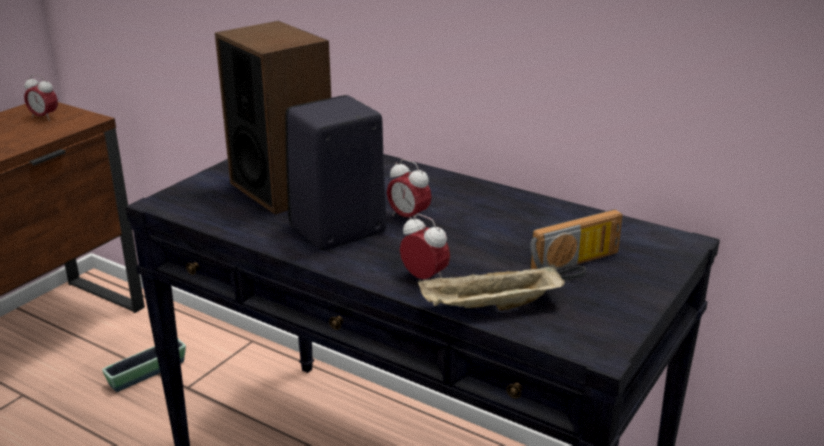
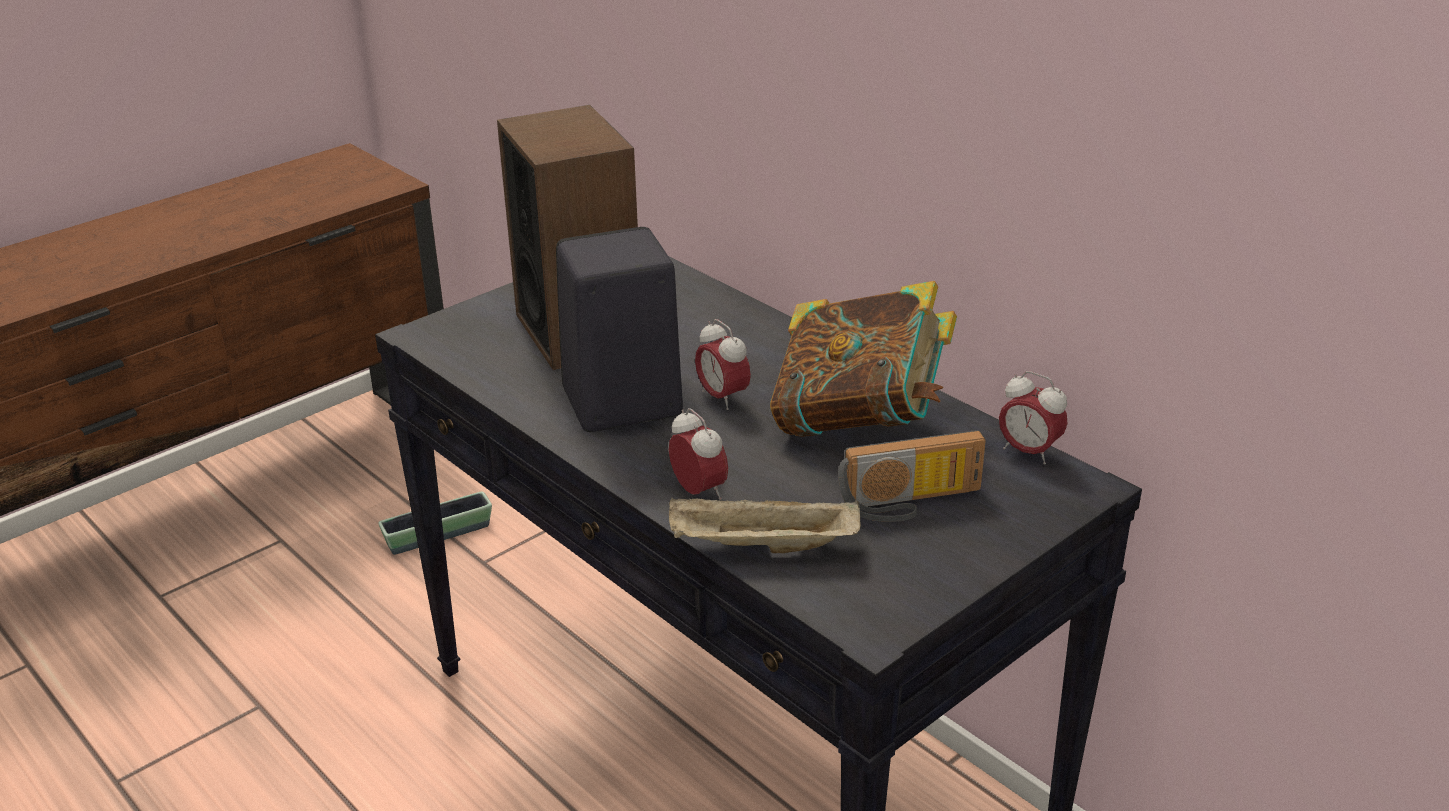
camera: 15 degrees right, 5 degrees up
(44, 117) = (340, 175): alarm clock -> alarm clock (1028, 452)
(512, 221) = (860, 421): none -> book

